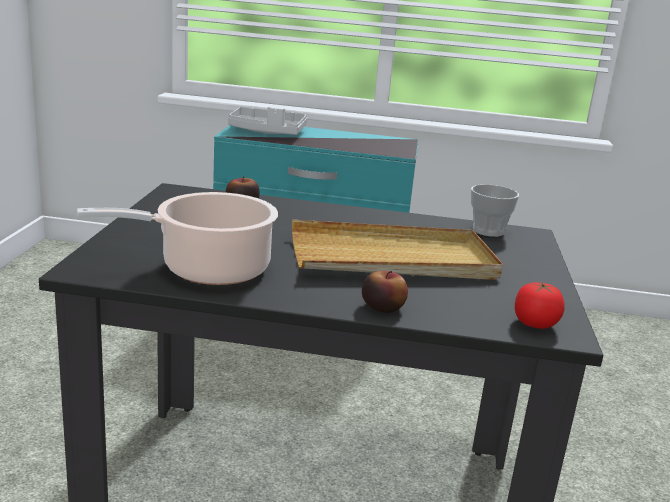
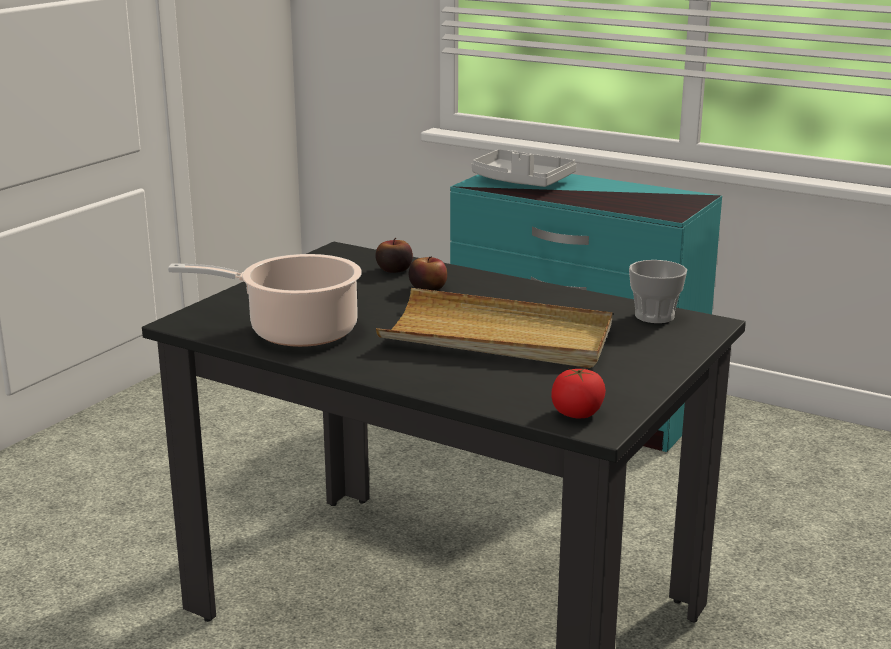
camera: 25 degrees right, 0 degrees up
(383, 307) = (431, 381): apple -> apple (428, 288)

